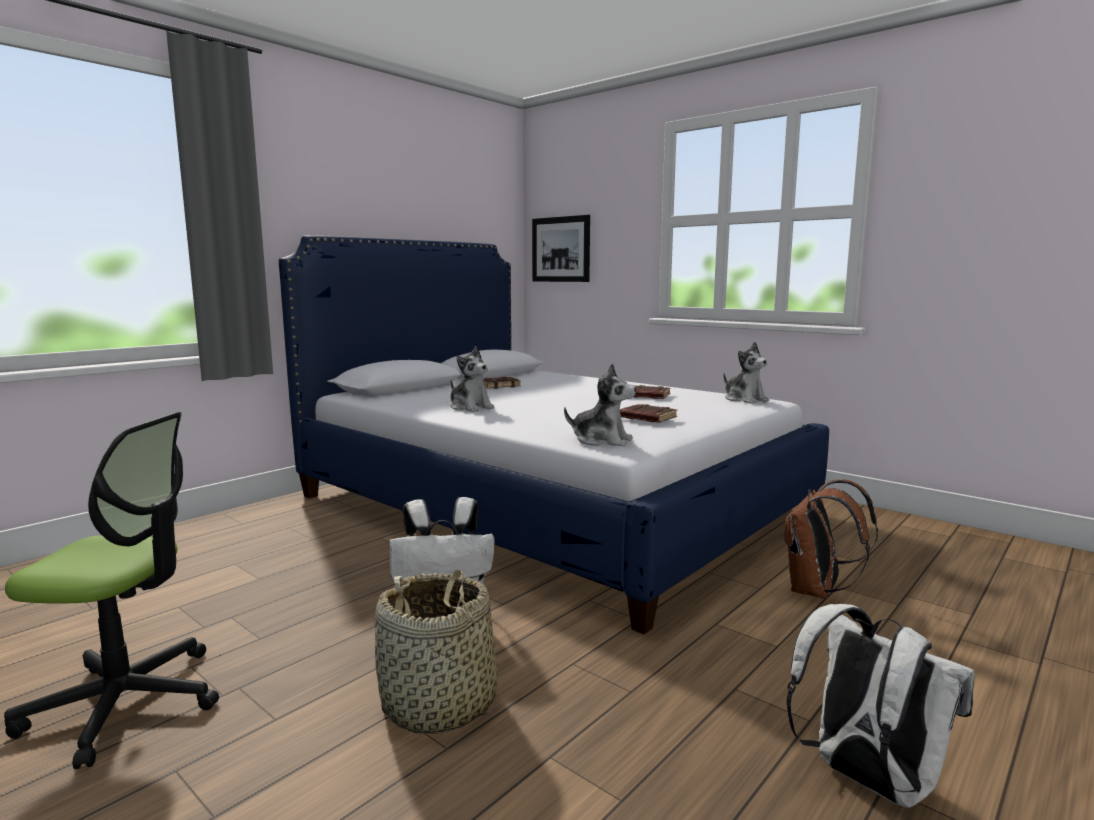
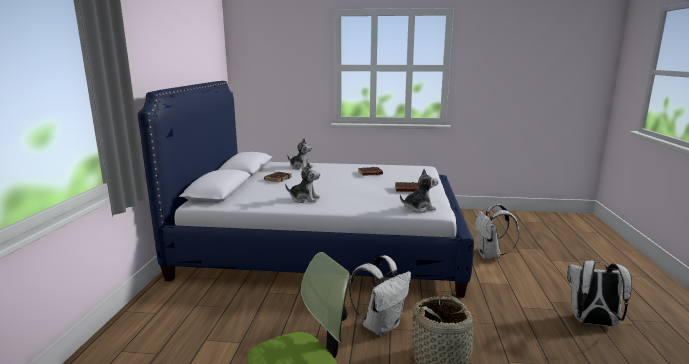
camera: 35 degrees left, 5 degrees up
(560, 249) = (260, 81): picture -> none
(744, 399) = (414, 168): plush toy -> plush toy (301, 167)
(817, 591) = (490, 255): brown backpack -> white backpack

